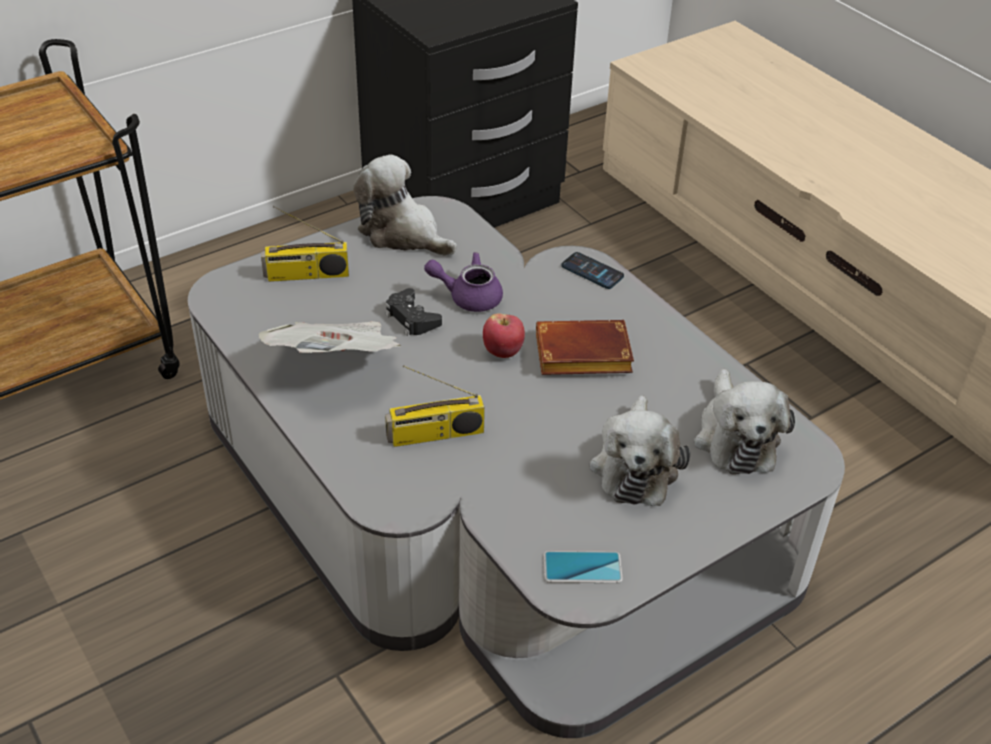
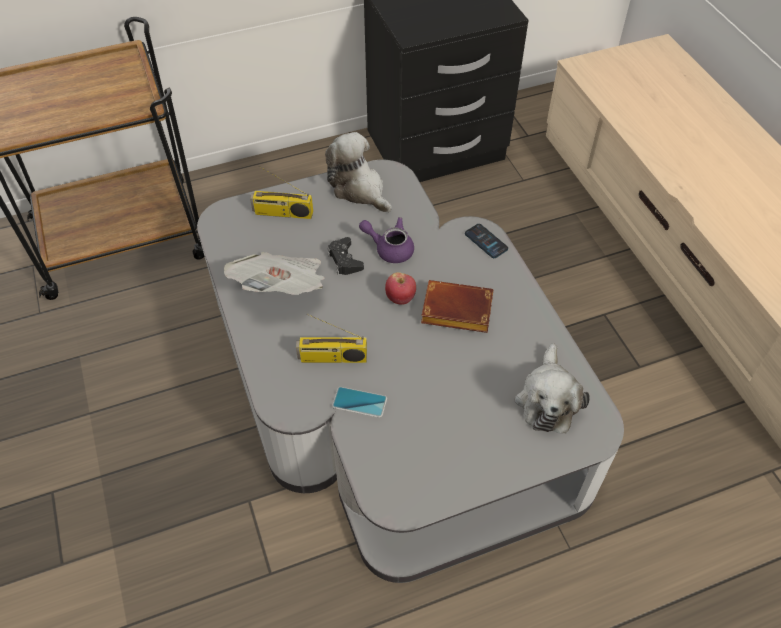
camera: 15 degrees right, 10 degrees up
(582, 568) = (401, 485): phone -> phone (359, 402)
(635, 466) = (465, 409): plush toy -> none

